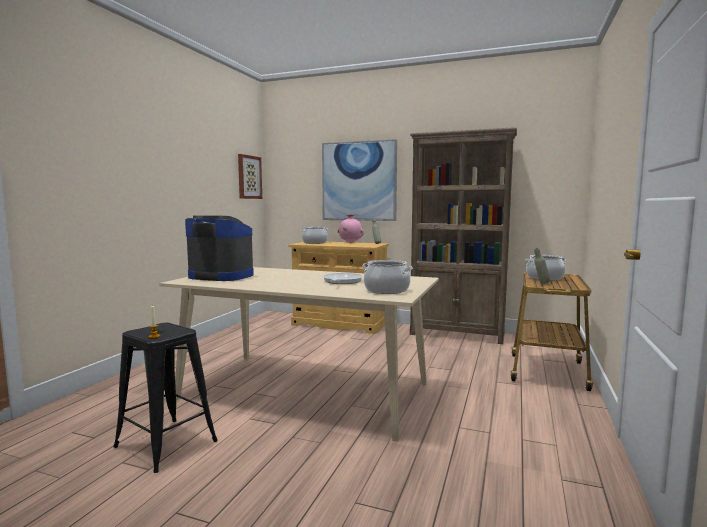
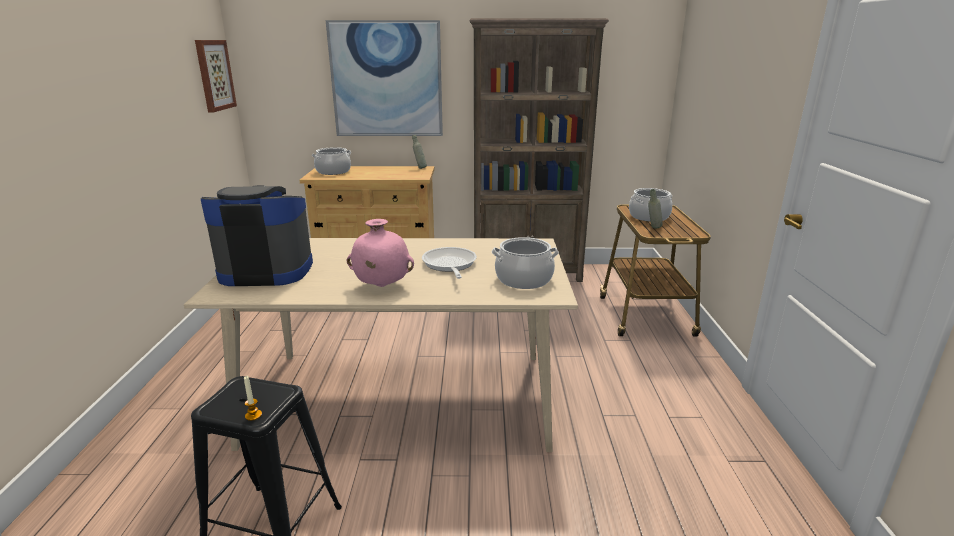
camera: 20 degrees left, 15 degrees up
(350, 243) = (384, 169): pink vase -> pink vase (381, 286)

